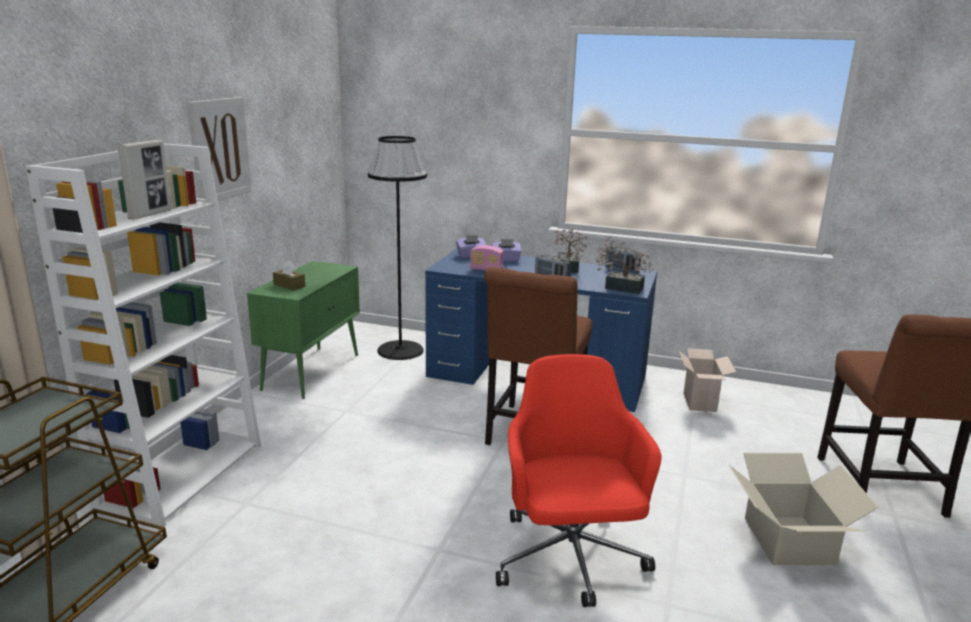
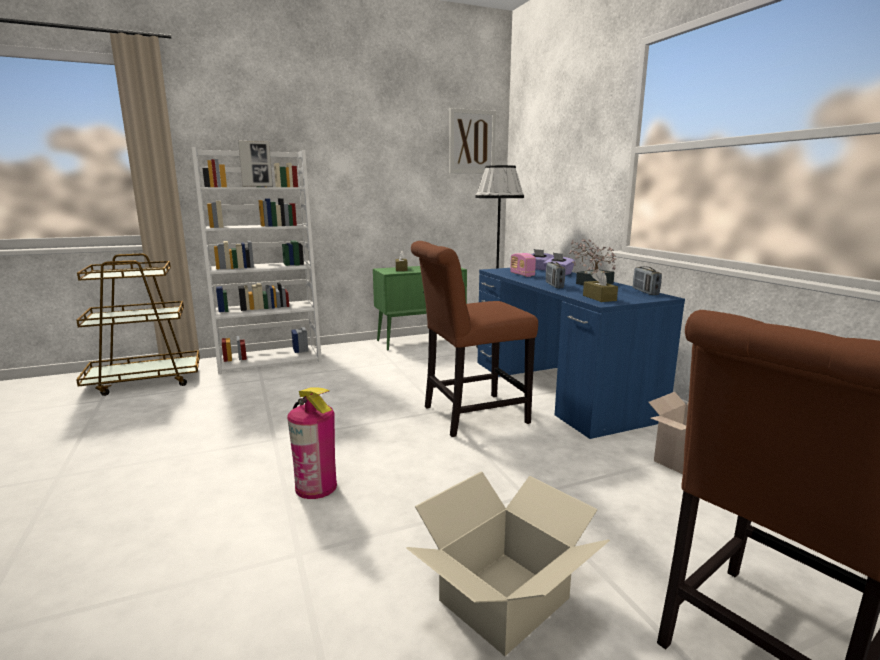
camera: 50 degrees right, 5 degrees down
(220, 149) = (360, 166): picture -> picture (472, 142)
(570, 559) = (316, 487): red office chair -> fire extinguisher
(619, 287) = (599, 298): potted plant -> brown tissue box

